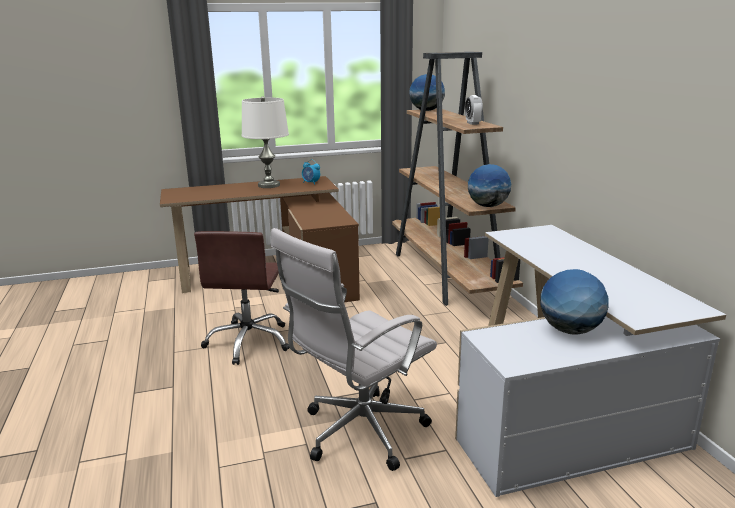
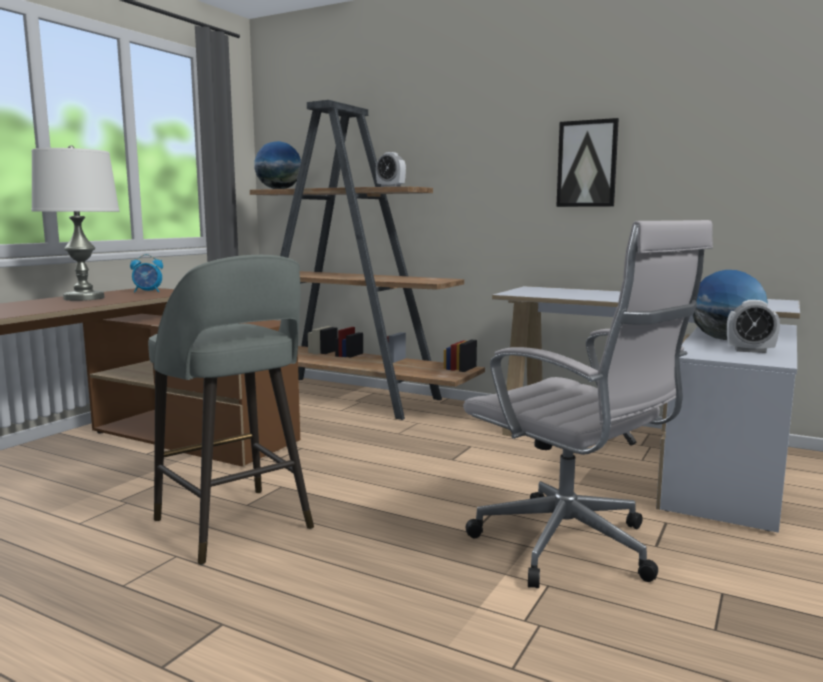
camera: 45 degrees left, 10 degrees down
(249, 342) = (235, 526): brown office chair -> grey stool
(358, 433) = (573, 548): white office chair -> white office chair turned 45 degrees counterclockwise
(488, 206) = (439, 280): globe -> none
(540, 349) = (750, 351): none -> alarm clock
(602, 126) = (587, 164): none -> picture

